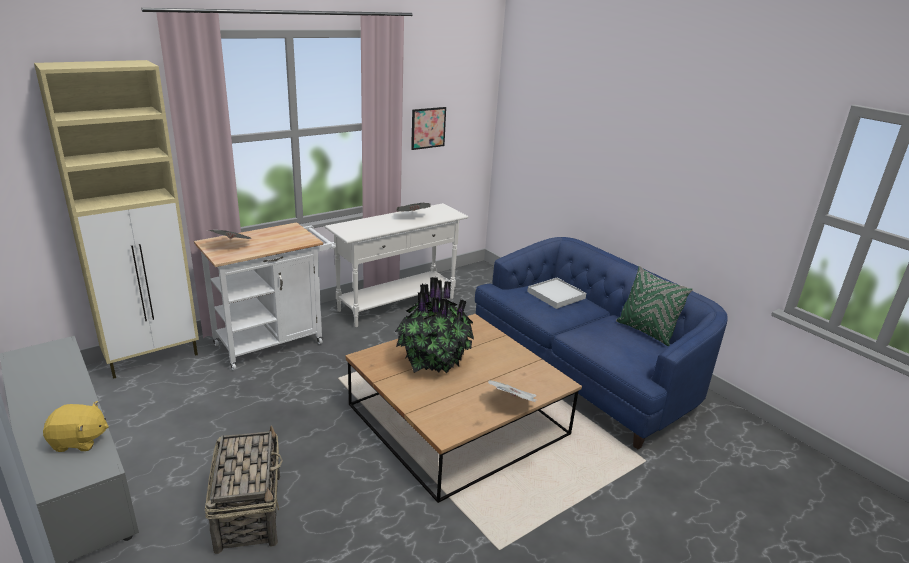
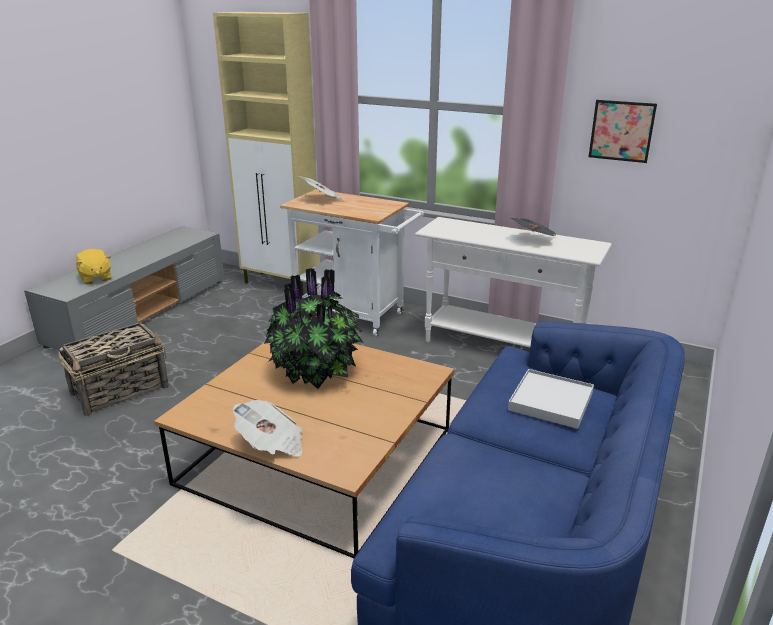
camera: 65 degrees right, 0 degrees up
(646, 331) = (552, 516): green pillow -> none

